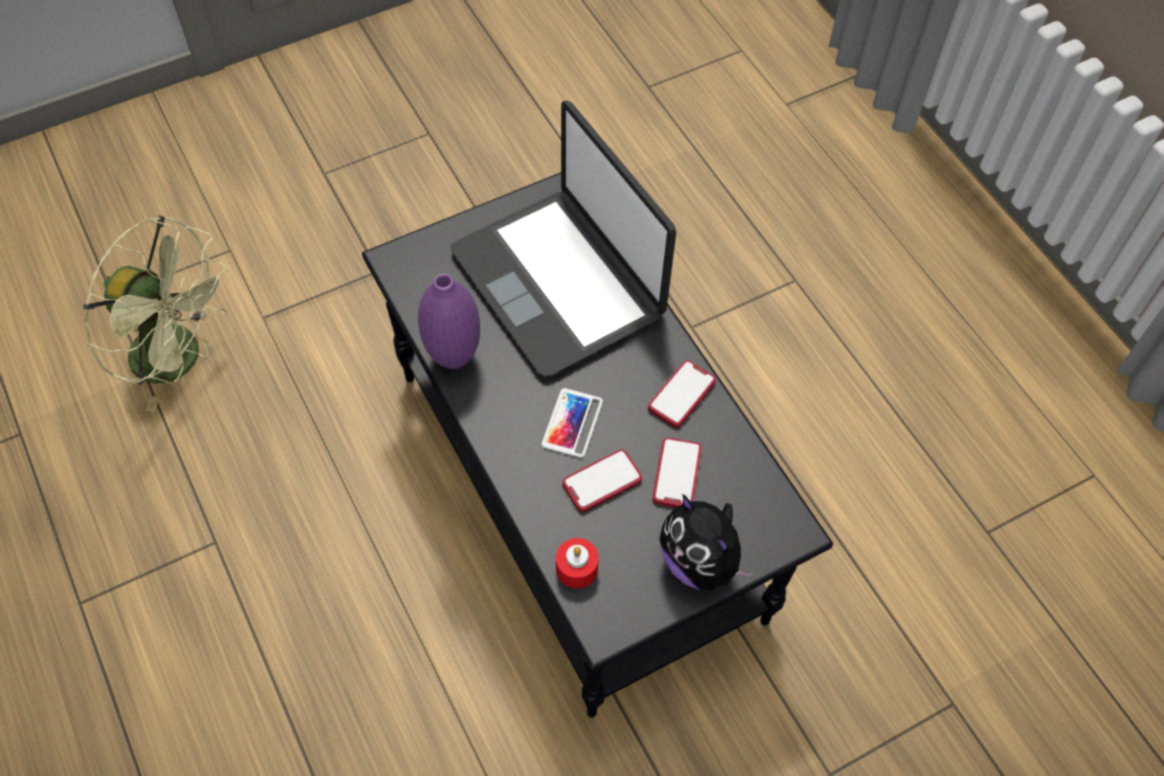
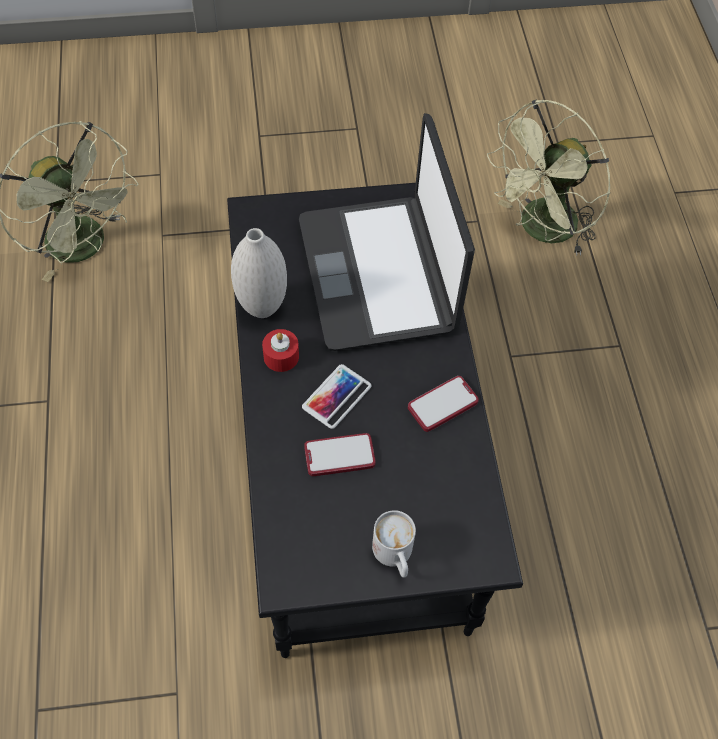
camera: 20 degrees right, 0 degrees up
(454, 357) = (262, 307): purple vase -> white vase
(576, 568) = (284, 522): red candle -> red candle (281, 356)
(668, 185) = (540, 230): none -> green fan
(677, 474) = (407, 472): phone -> none
(700, 561) = (395, 556): plush toy -> white mug

